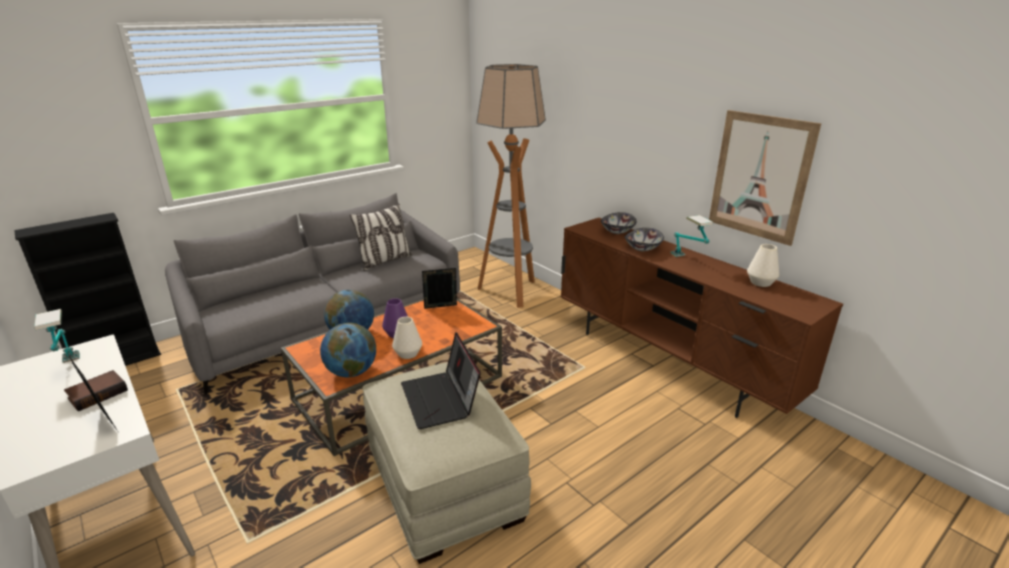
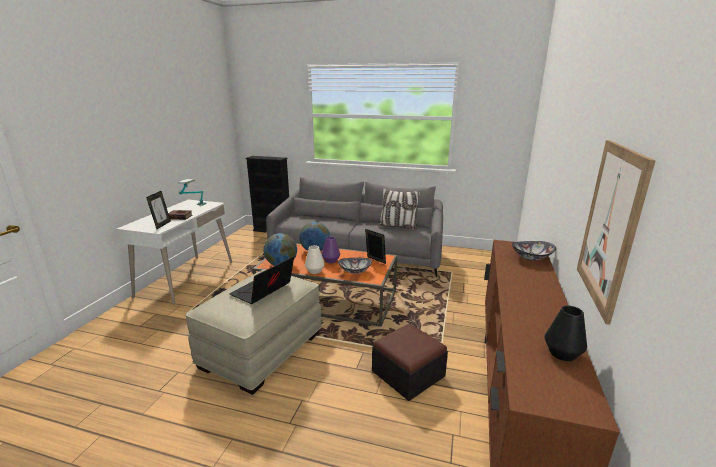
camera: 55 degrees right, 5 degrees down
(510, 292) = (483, 288): floor lamp -> none
(588, 395) = (408, 373): none -> ottoman
(643, 248) = (519, 276): bowl -> bowl (355, 271)
(687, 261) = (534, 301): table lamp -> none
(760, 282) = (562, 353): white vase -> black vase

